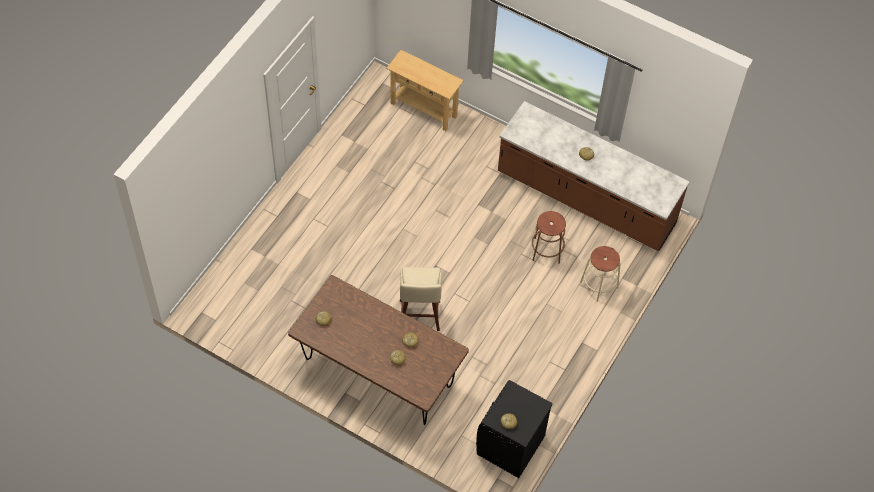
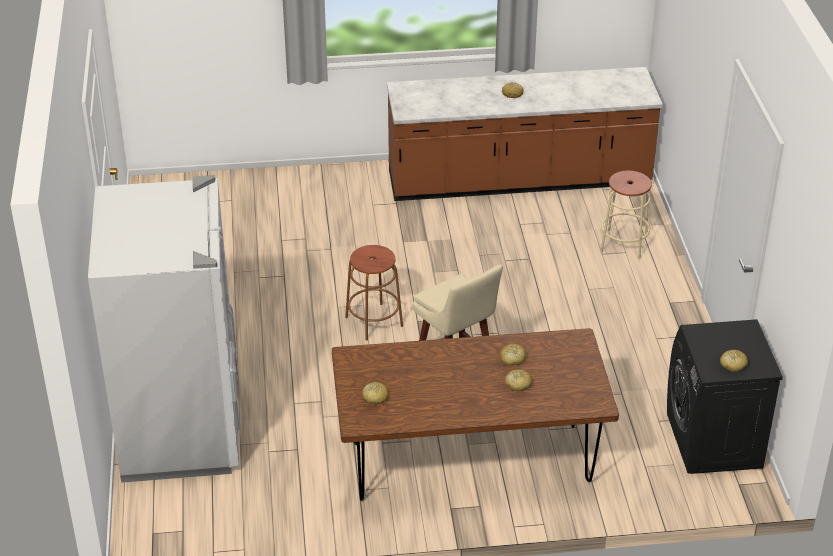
camera: 35 degrees left, 20 degrees down
(263, 258) = (182, 427): none -> white fridge
(423, 109) = (240, 191): beige console table -> none
(546, 250) = (530, 243): brown stool -> brown stool (374, 321)

